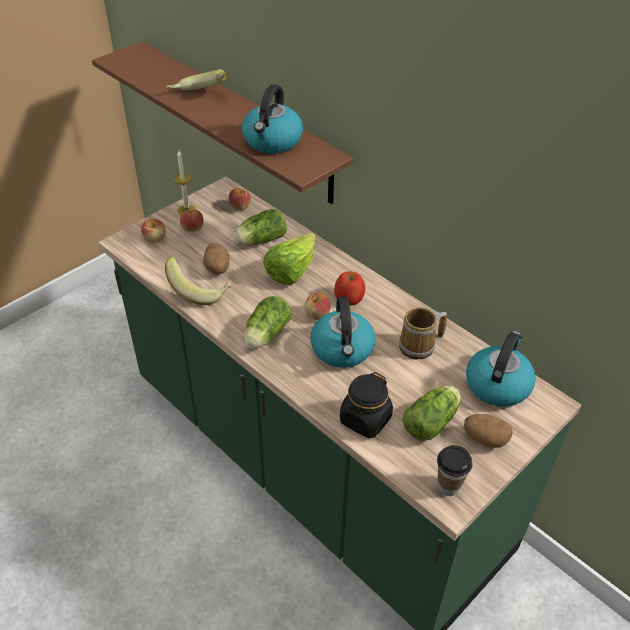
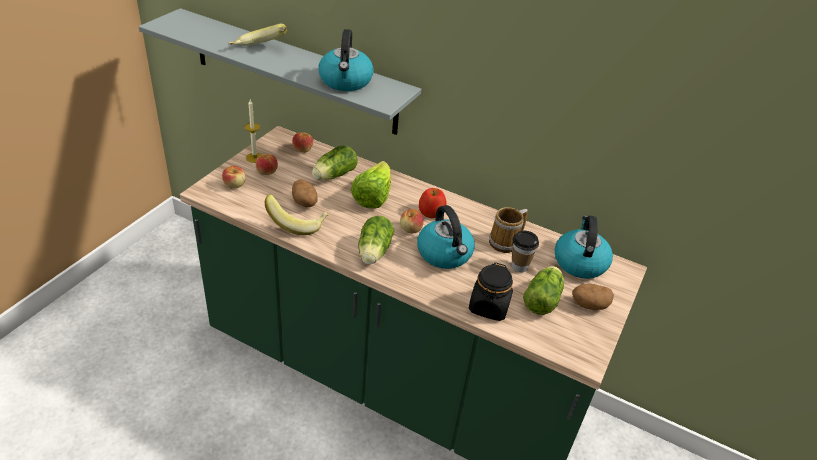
camera: 20 degrees left, 5 degrees down
(238, 121) = (293, 71): brown shelf -> grey shelf
(448, 486) = (578, 347): cup -> cup (519, 267)

